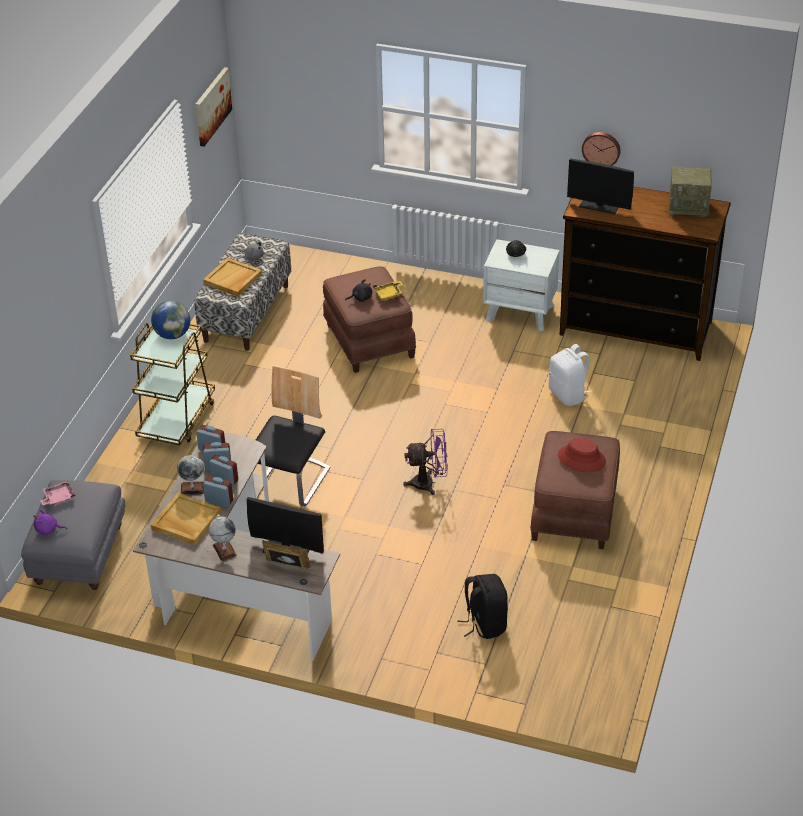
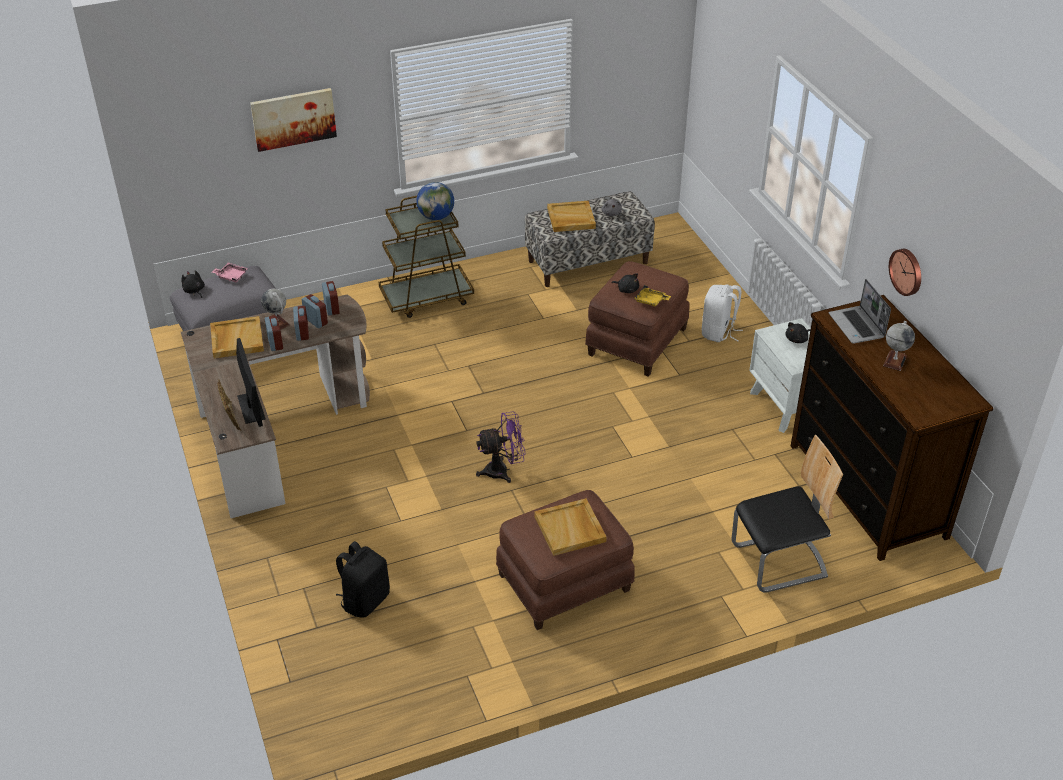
camera: 50 degrees right, 0 degrees up
(48, 530) = (194, 291): purple plush toy -> black plush toy
(212, 106) = (642, 55): picture -> picture (293, 118)
(224, 550) = (221, 376): globe -> globe (894, 361)
(291, 481) = (422, 393): chair -> chair (779, 561)
(429, 483) = (502, 471): purple fan -> purple fan turned 60 degrees counterclockwise
(568, 395) = (716, 495): white backpack -> white backpack (718, 332)
(581, 458) = (570, 529): red hat -> beige tray
(599, 206) = (857, 326): monitor -> laptop
(689, 206) = (942, 383): radio -> none

